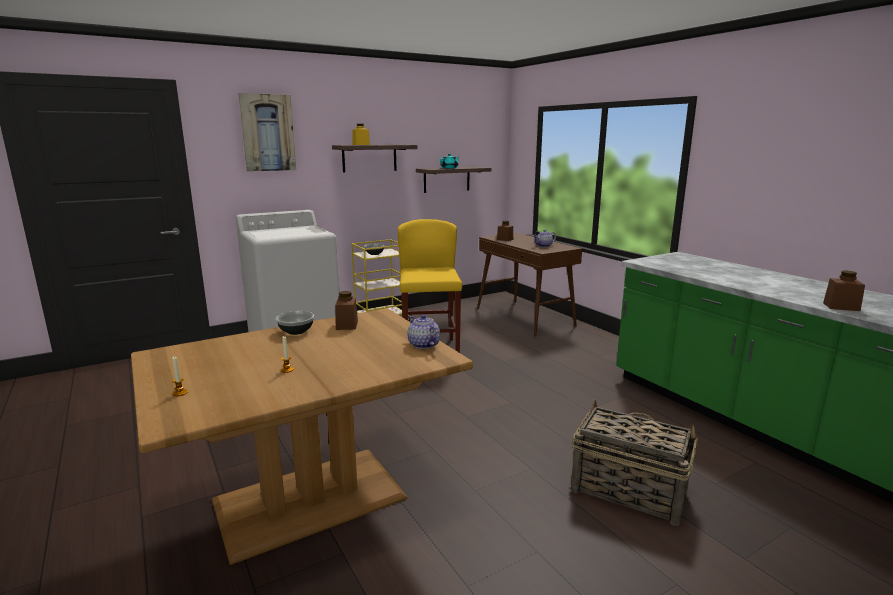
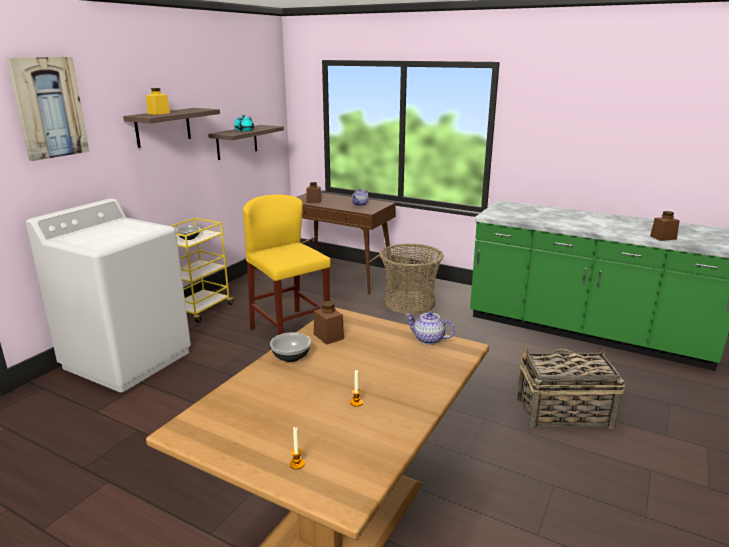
camera: 30 degrees left, 5 degrees up
(567, 351) = (409, 303): none -> basket

